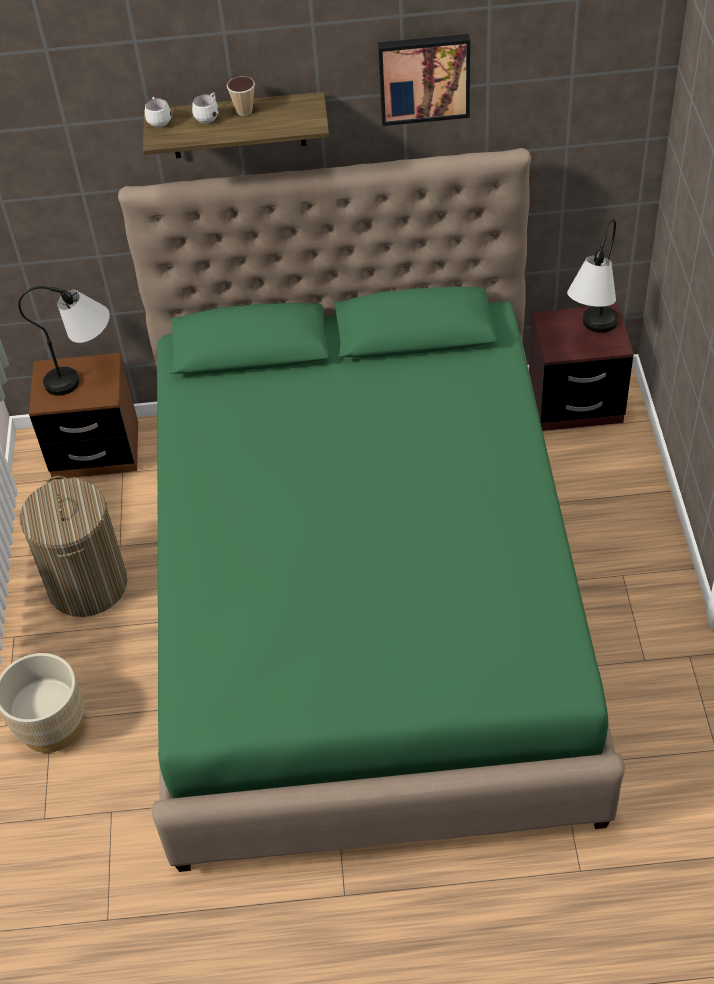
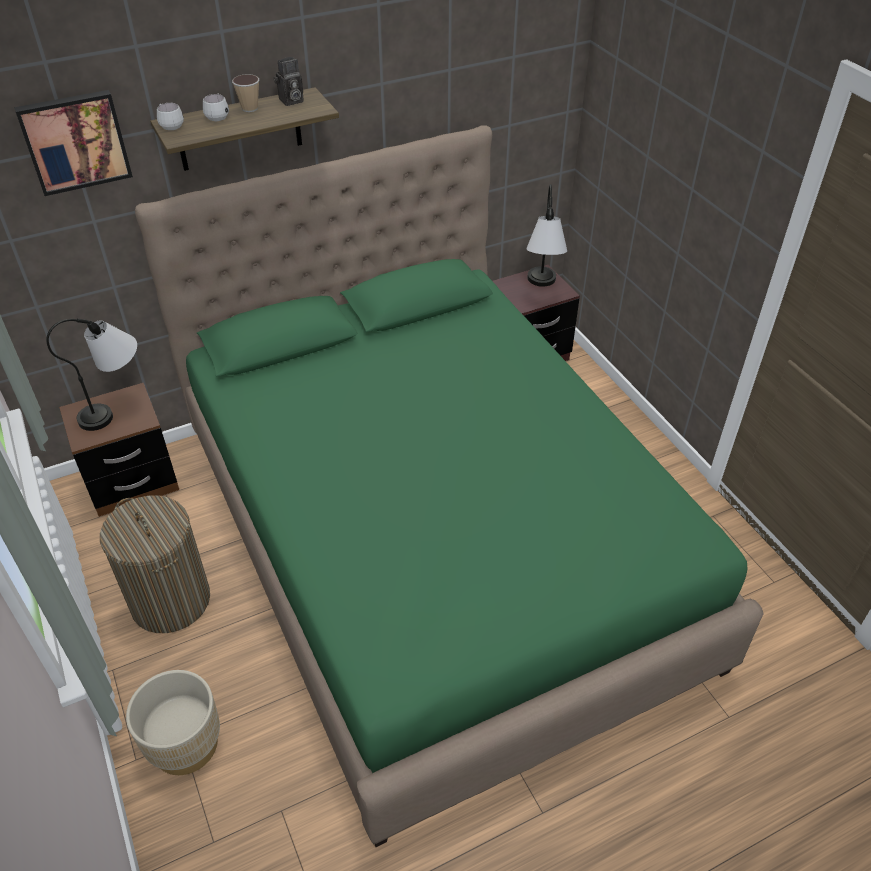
camera: 25 degrees left, 5 degrees down
(288, 108) = (290, 101): none -> camera
(424, 77) = (399, 66): picture -> picture (75, 141)

